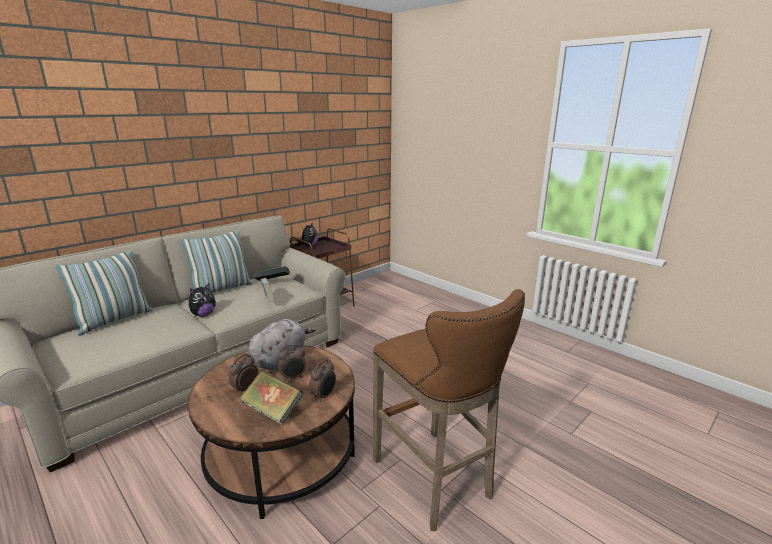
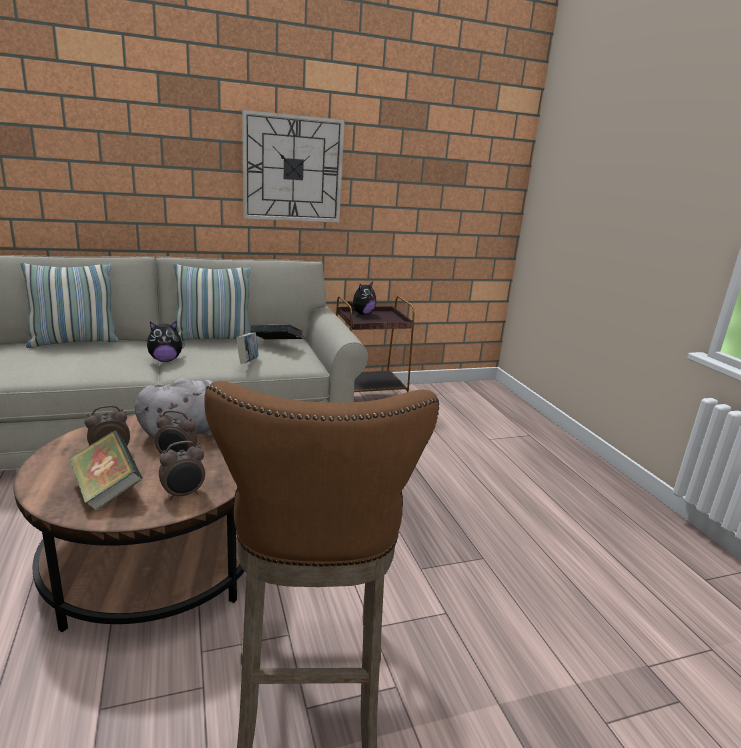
camera: 25 degrees right, 0 degrees up
(246, 151) = (293, 169): none -> wall clock

